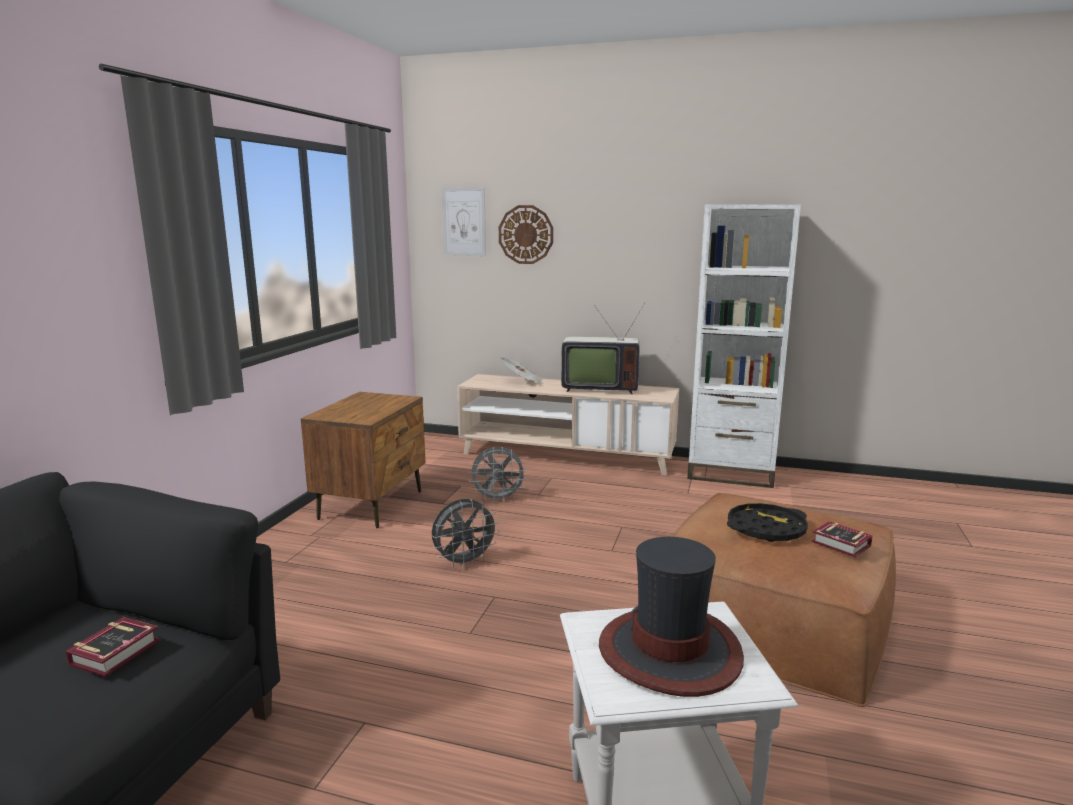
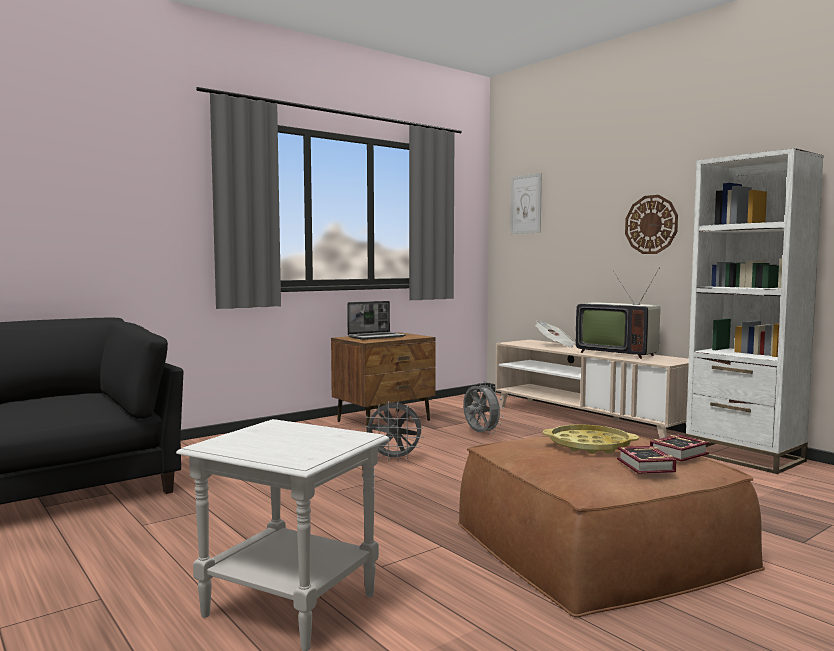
camera: 35 degrees right, 10 degrees down
(119, 651) = (77, 404): book -> book (681, 453)
(357, 408) = (377, 337): none -> laptop
(498, 499) = (480, 434): grey fan -> grey fan turned 150 degrees counterclockwise
(526, 234) = (571, 211): wall clock -> wall clock (651, 224)
(670, 651) = (287, 441): hat -> none
(766, 529) = (589, 445): black tray -> yellow tray

